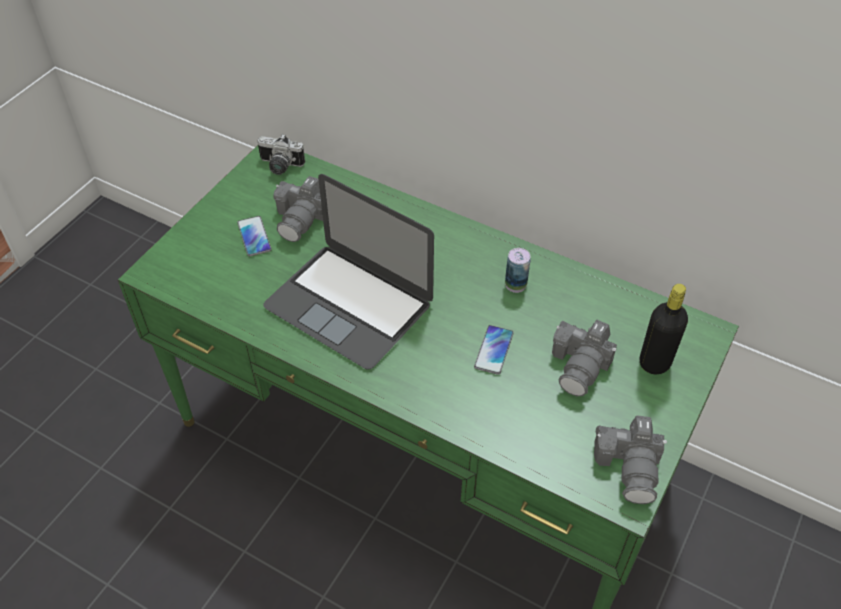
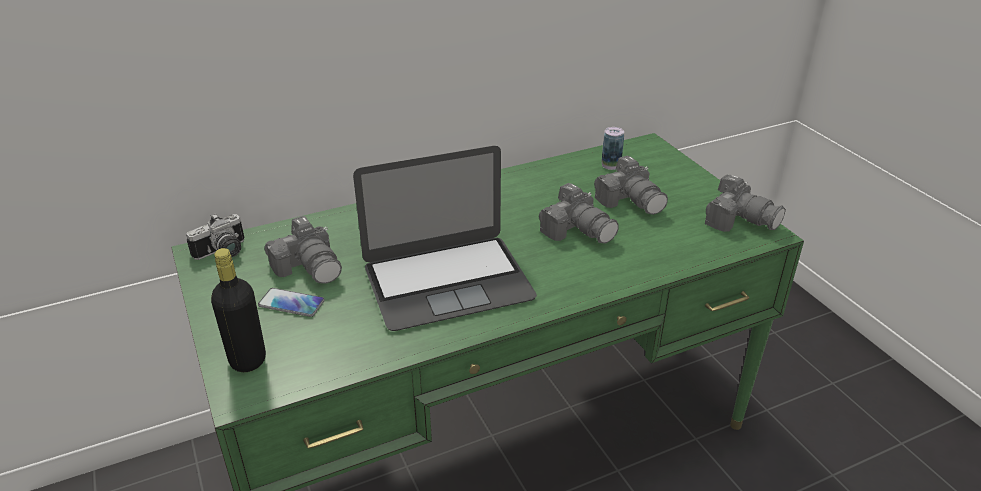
camera: 55 degrees left, 15 degrees down
(494, 350) = (578, 230): phone -> camera
(515, 284) = (523, 194): can -> can (611, 165)
(654, 362) = (656, 172): black bottle -> black bottle (248, 360)

